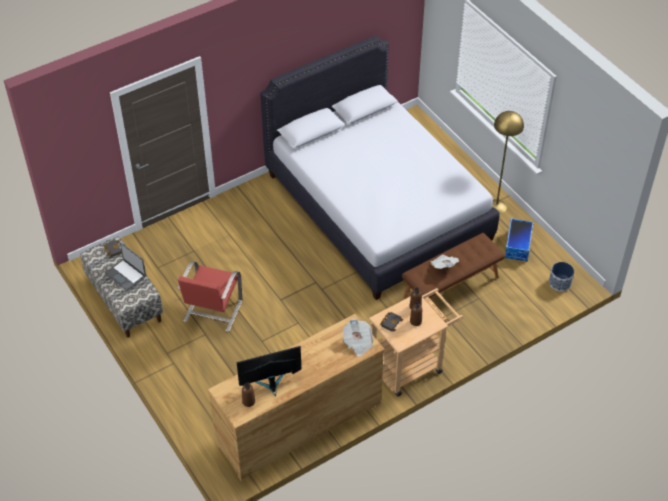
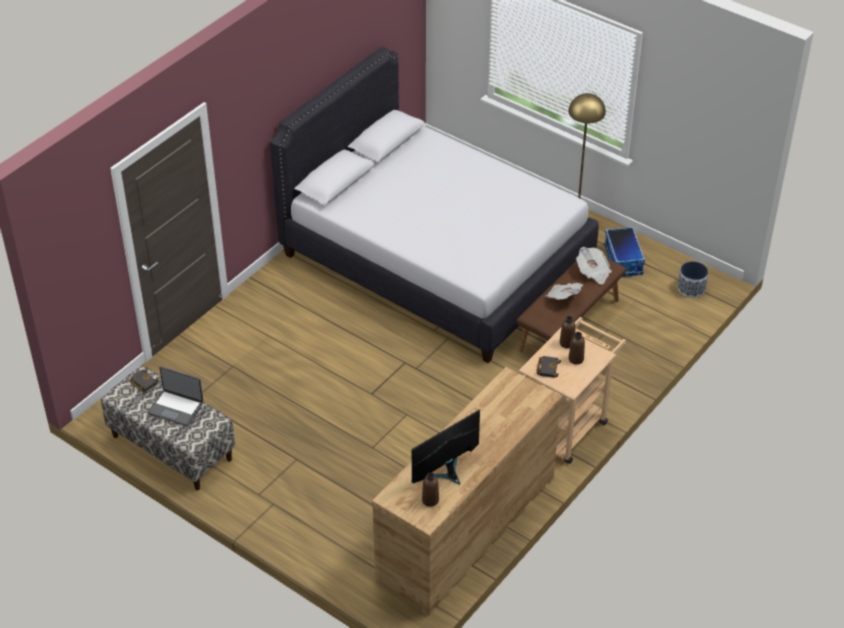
camera: 20 degrees left, 5 degrees down
(212, 311) = (292, 430): red chair -> none
(358, 343) = (527, 397): newspaper -> newspaper (593, 272)

